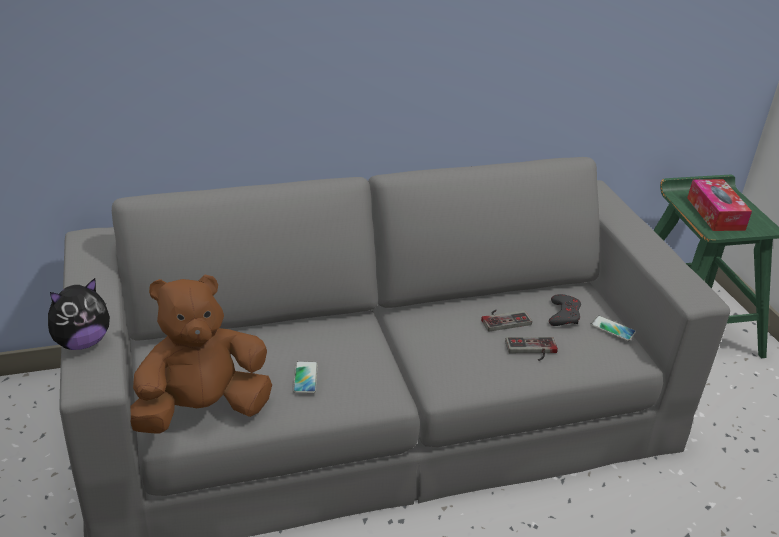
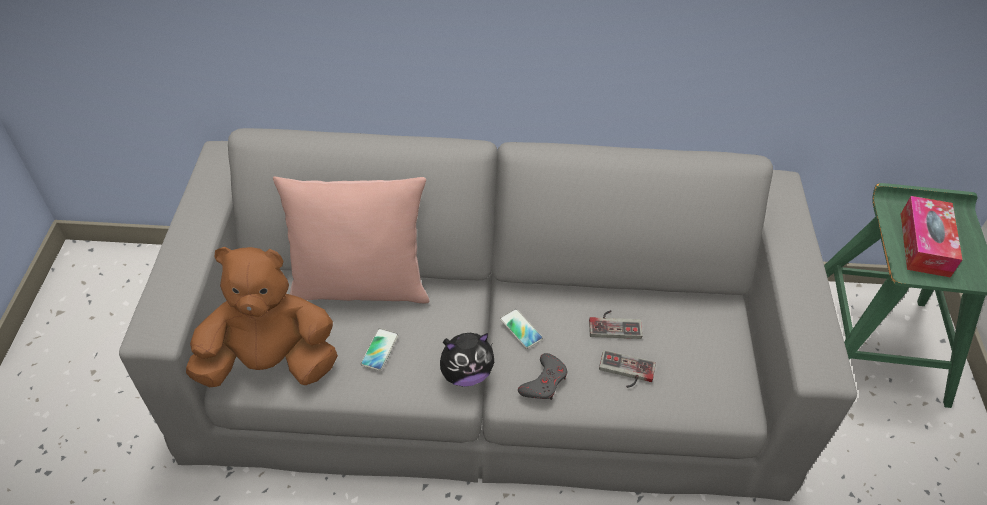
camera: 20 degrees right, 15 degrees up
(82, 342) = (163, 282): plush toy -> plush toy (466, 373)
(261, 333) = (361, 286): none -> pink pillow
(564, 314) = (684, 333): grey game controller -> grey game controller (544, 381)
(612, 329) = (731, 365): phone -> phone (521, 329)

